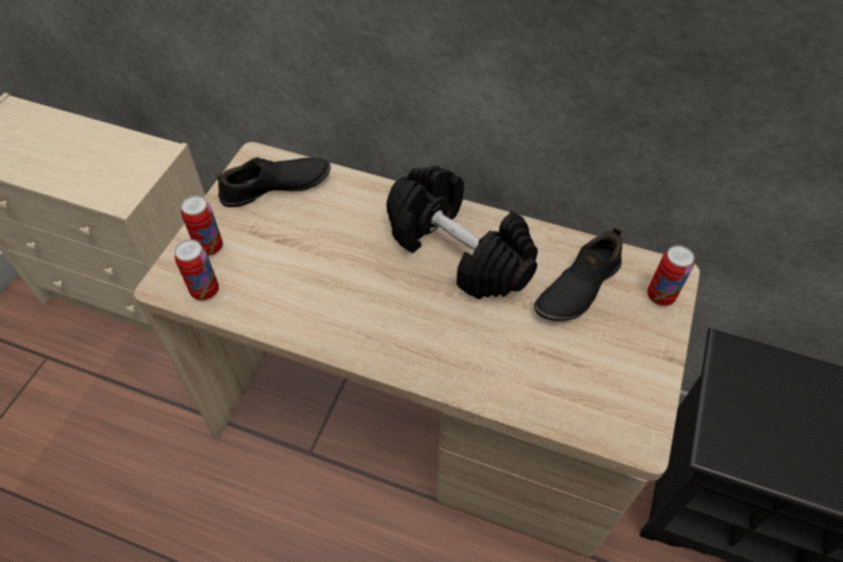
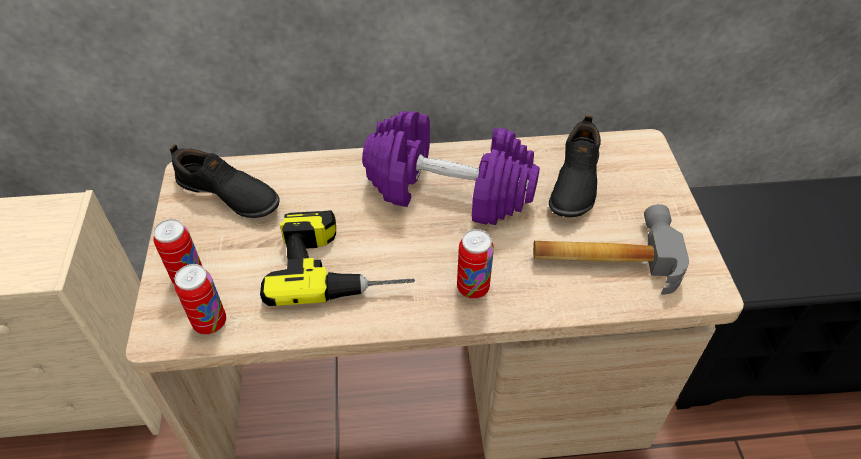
camera: 25 degrees left, 5 degrees down
(276, 187) = (228, 195): black shoe -> black shoe turned 75 degrees clockwise
(329, 282) = (340, 264): none -> power drill
(459, 251) = (450, 190): black dumbbell -> purple dumbbell
(561, 366) = (604, 255): none -> hammer
(660, 296) = (646, 165): can -> can (473, 288)

